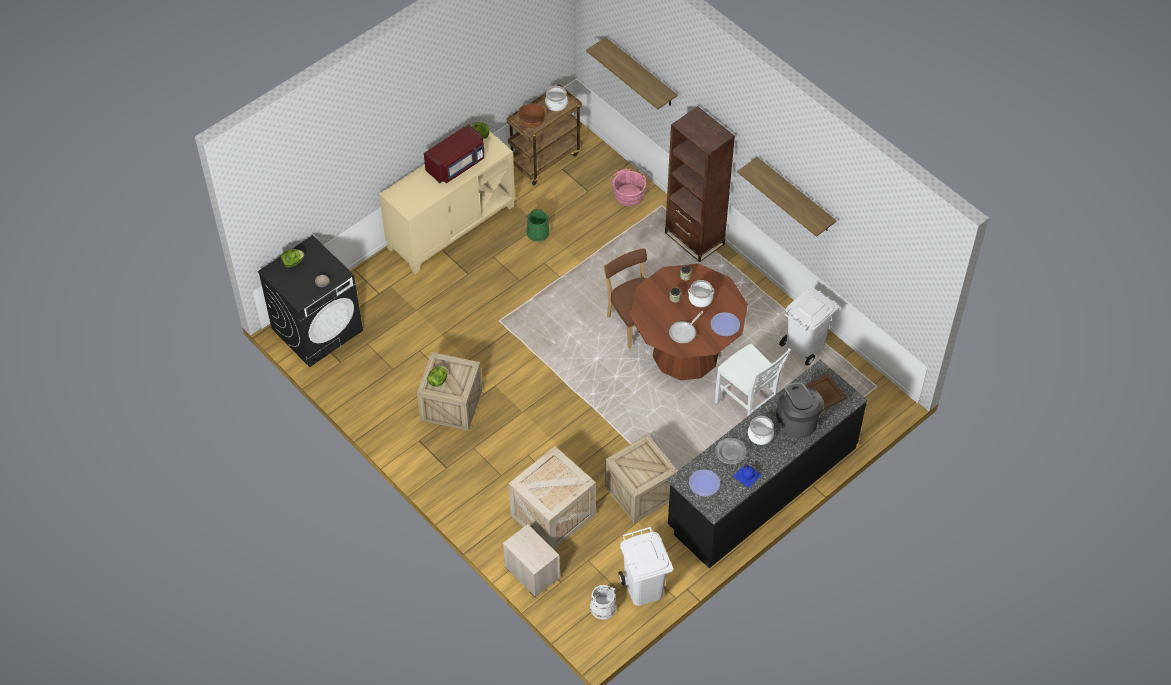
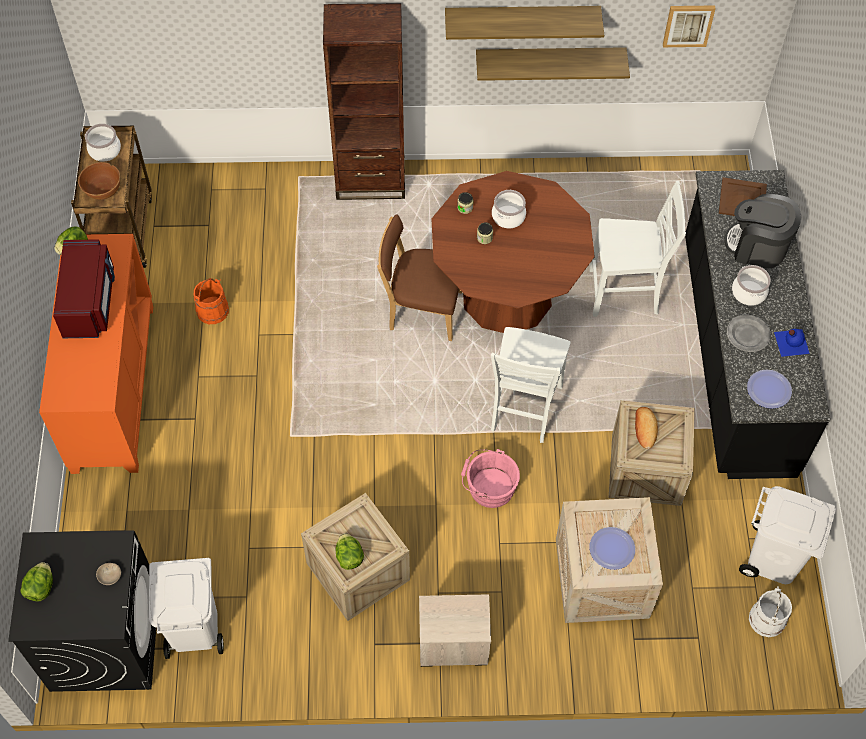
camera: 50 degrees left, 5 degrees up
(451, 227) = (112, 387): beige cabinet -> orange cabinet
(531, 572) = (660, 658): nightstand -> nightstand (452, 643)
(538, 232) = (212, 310): green bucket -> orange bucket
(620, 410) = (524, 409): none -> white chair
(628, 194) = (252, 193): pink bucket -> pink bucket (488, 486)
(640, 457) = (645, 429): none -> bread
(641, 73) = (204, 25): shelf -> shelf (550, 59)
(684, 332) = (538, 263): frying pan -> none
(725, 325) = (563, 220): plate -> plate (611, 549)
(805, 346) = (597, 190): white trash can -> white trash can (195, 629)
(882, 272) = (688, 25): none -> picture

